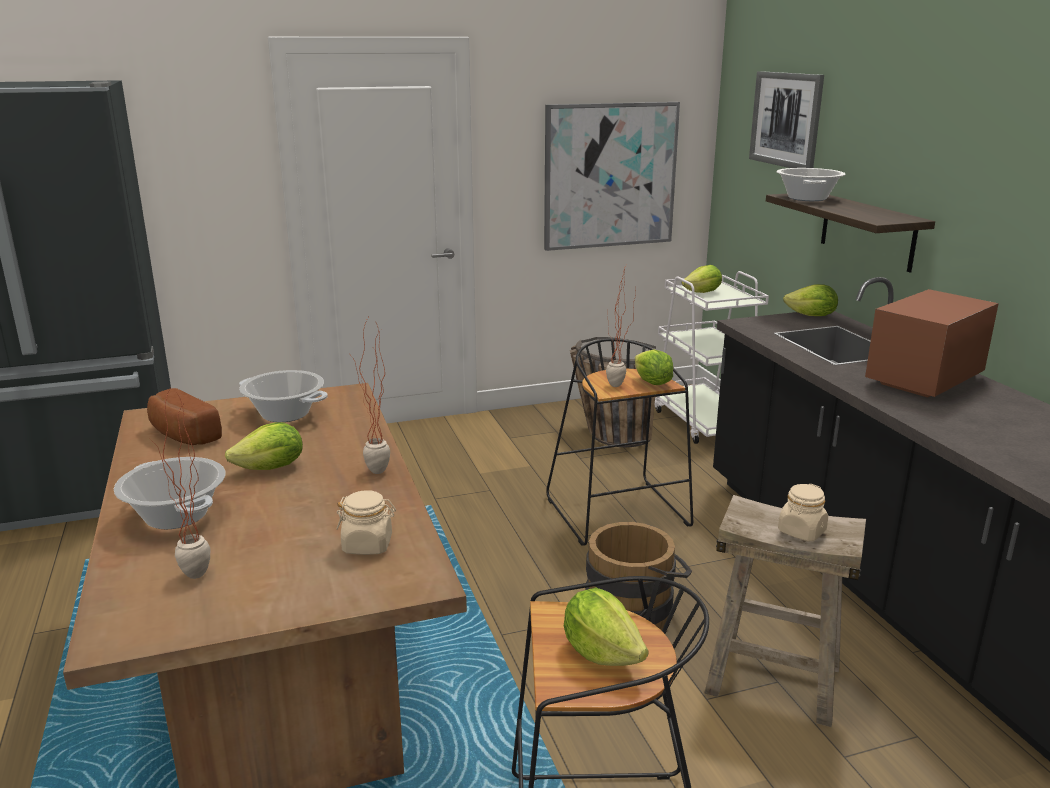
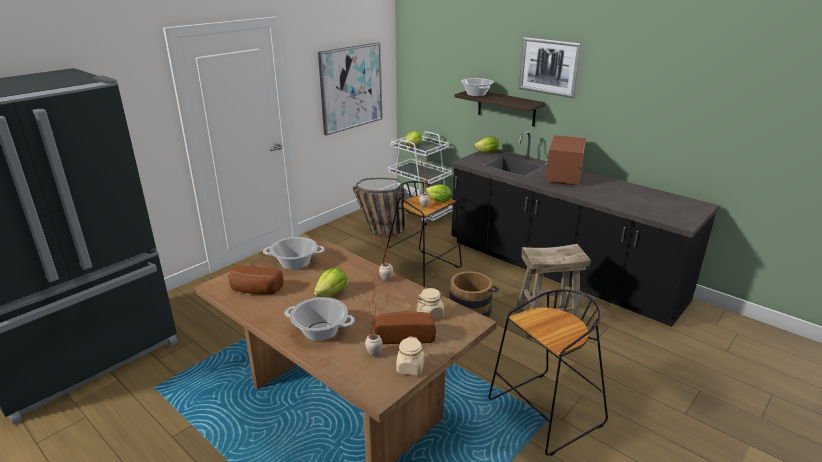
camera: 30 degrees left, 5 degrees up
(280, 564) = (404, 335): none -> bread
(602, 652) = (556, 326): lettuce -> none
(786, 119) = (447, 52): picture -> picture (549, 66)
(801, 532) = (560, 255): beige jar -> beige jar (410, 368)

